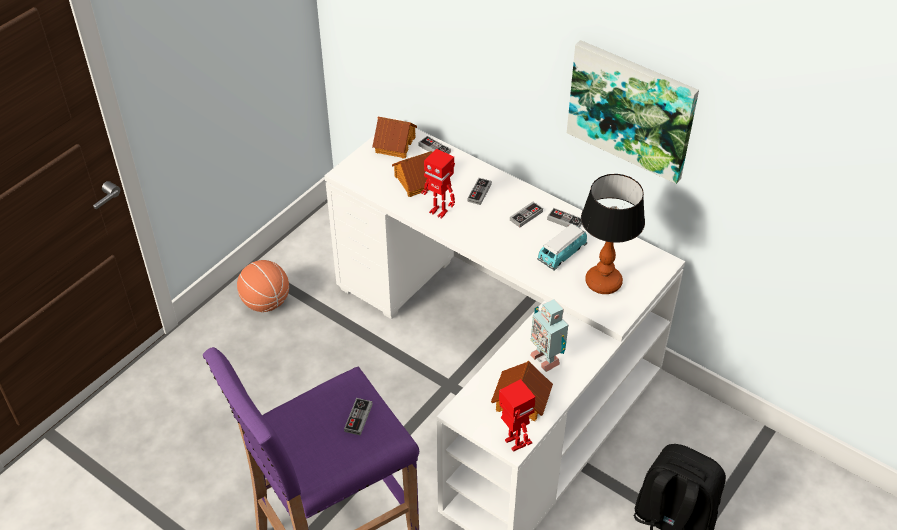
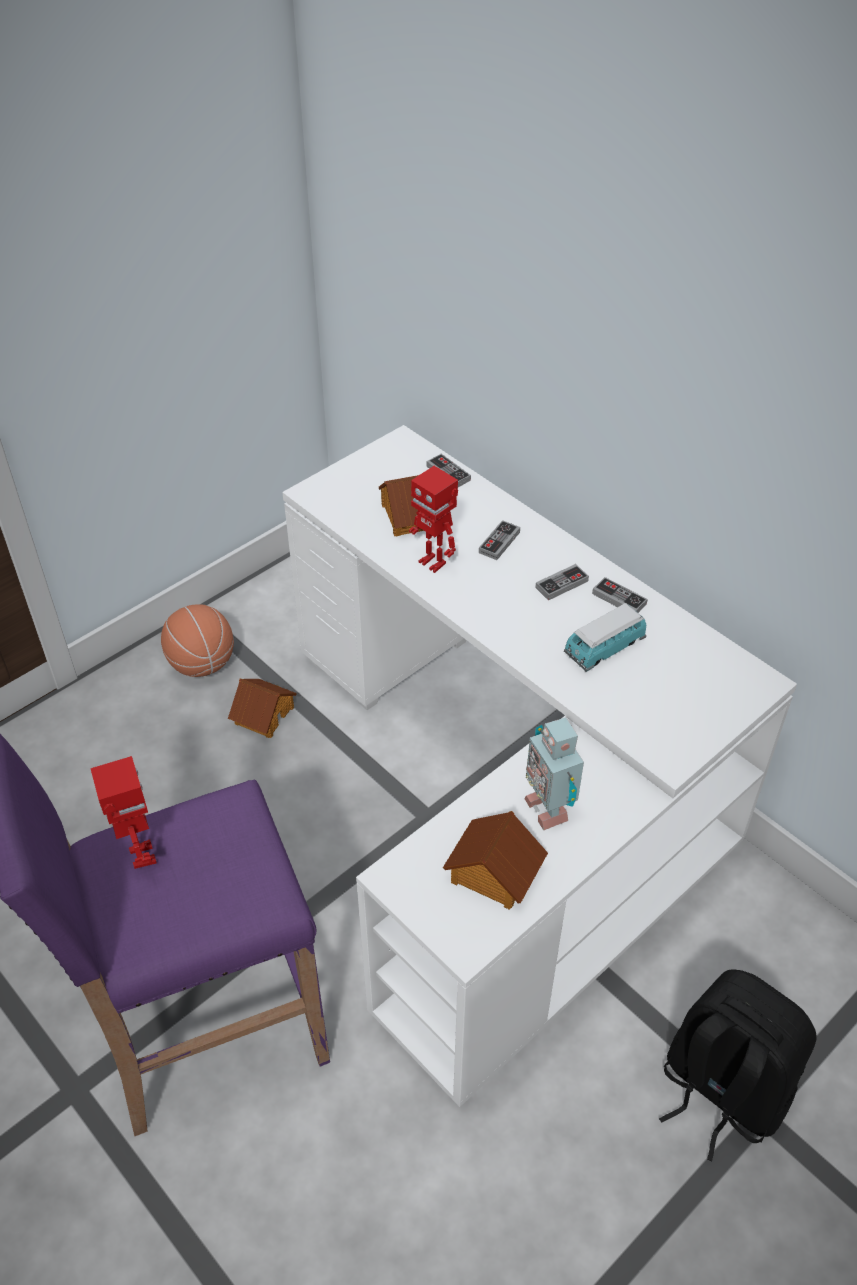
camera: 10 degrees right, 0 degrees up
(358, 418) = (230, 863): game controller -> none
(394, 144) = (393, 461): toy house -> toy house (263, 714)
(514, 443) = (467, 941): toy robot -> toy robot (141, 856)
(603, 282) = (661, 699): table lamp -> none
(631, 109) = (737, 431): picture -> none

